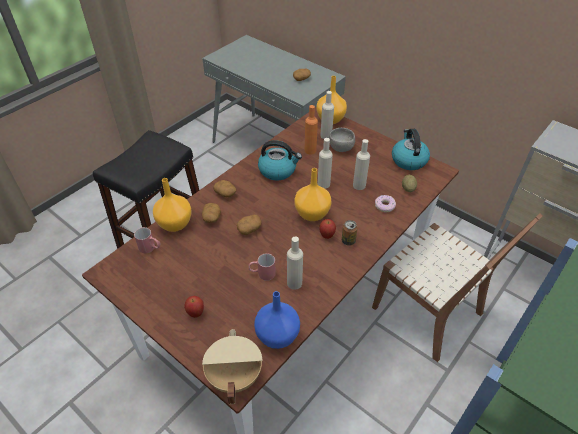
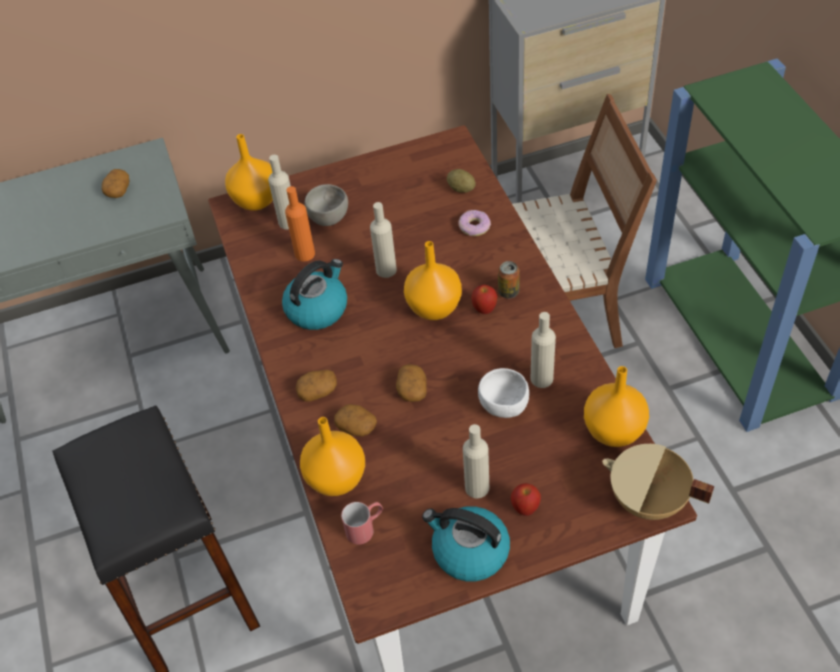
camera: 55 degrees left, 5 degrees up
(262, 274) = (504, 407): red mug -> white bowl
(276, 336) = (614, 432): blue vase -> orange vase
(359, 185) = (418, 234): beige bottle -> beige bottle (477, 487)
(408, 160) = (409, 161): kettle -> kettle (469, 551)

